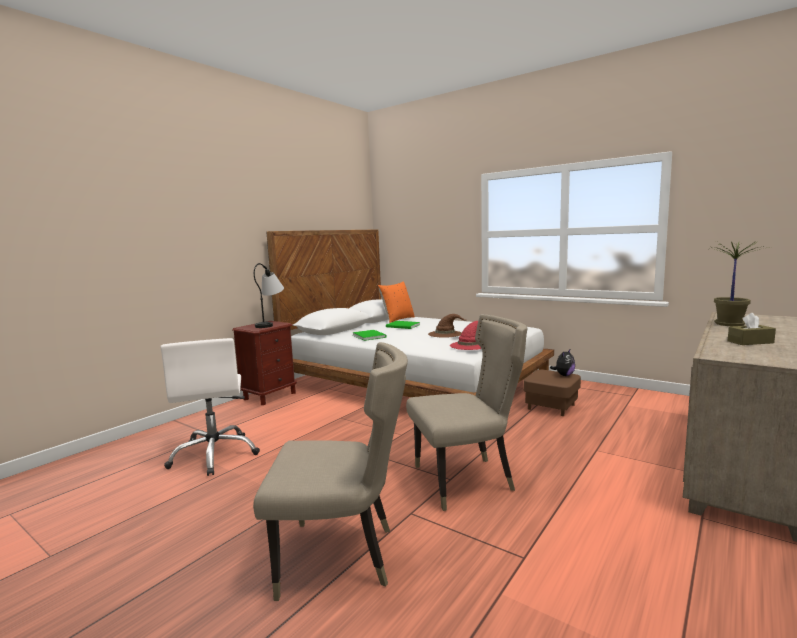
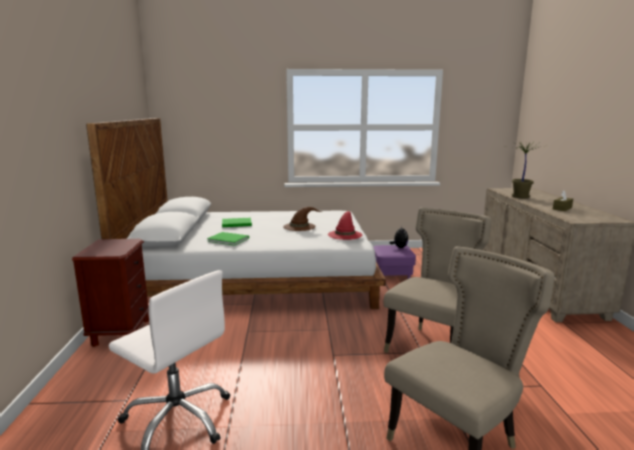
camera: 40 degrees left, 5 degrees up
(271, 324) = (116, 243): table lamp -> none
(397, 319) = (212, 217): orange pillow -> none
(551, 407) = (392, 274): brown ottoman -> purple ottoman

